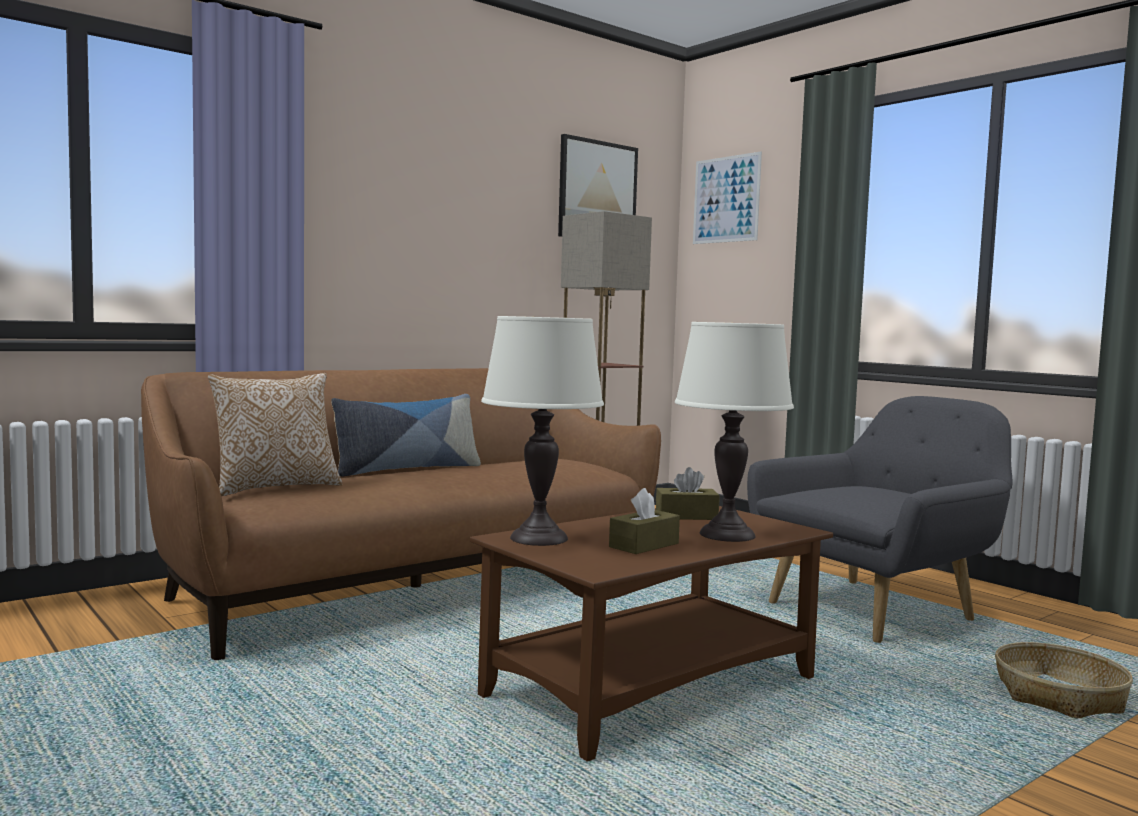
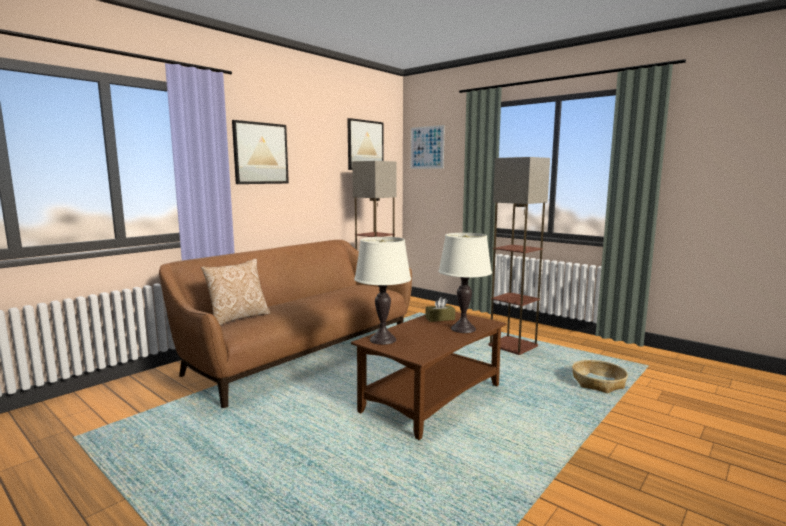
camera: 10 degrees left, 5 degrees up
(375, 187) = (260, 153): none -> picture
(407, 469) = (294, 299): pillow -> none
(644, 545) = (431, 339): brown tissue box -> none
(876, 609) = (514, 346): grey armchair -> floor lamp

